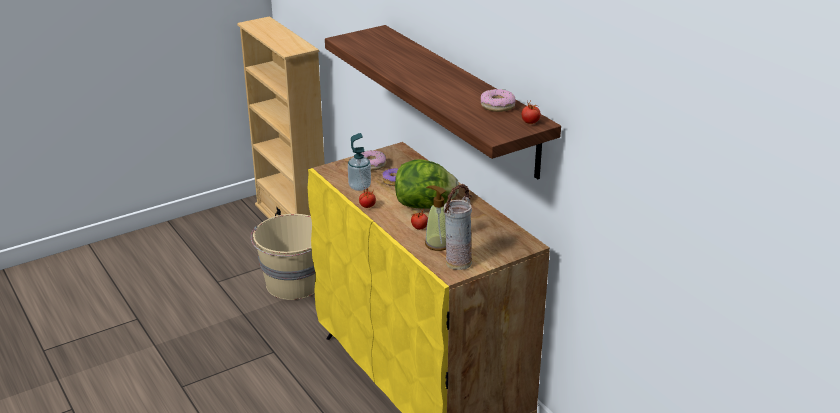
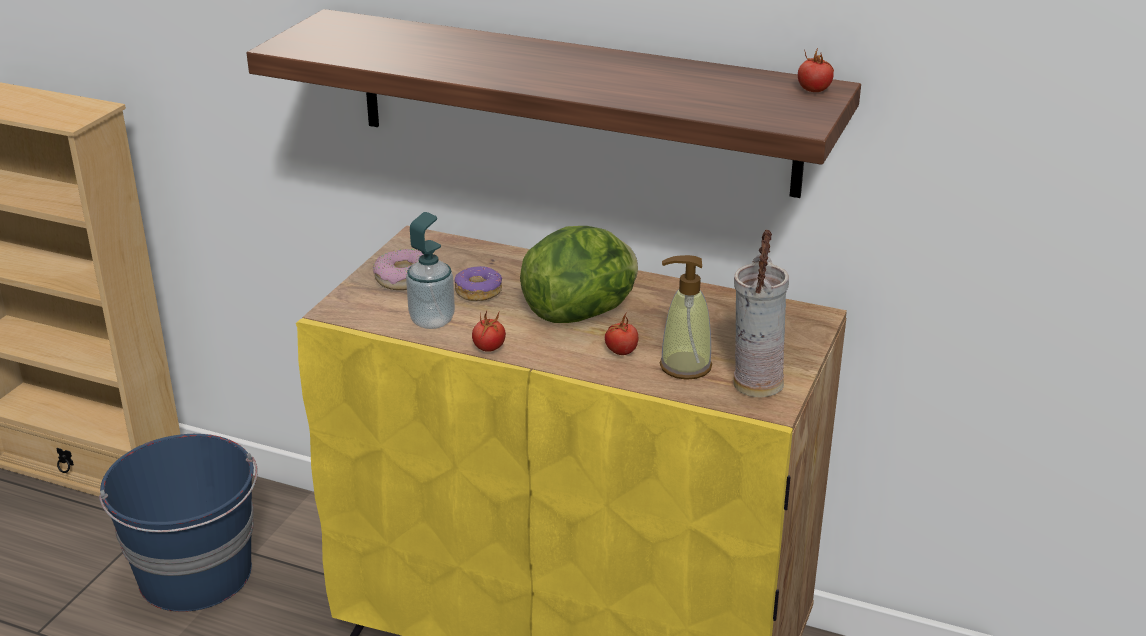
camera: 35 degrees left, 0 degrees up
(294, 284) = (196, 575): beige bucket -> blue bucket
(497, 106) = (724, 80): donut -> none

